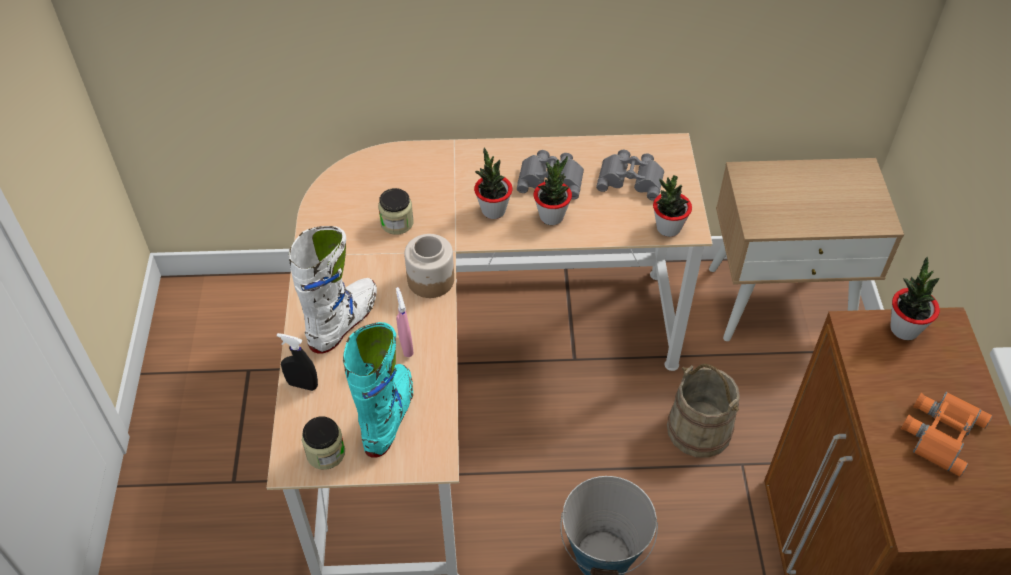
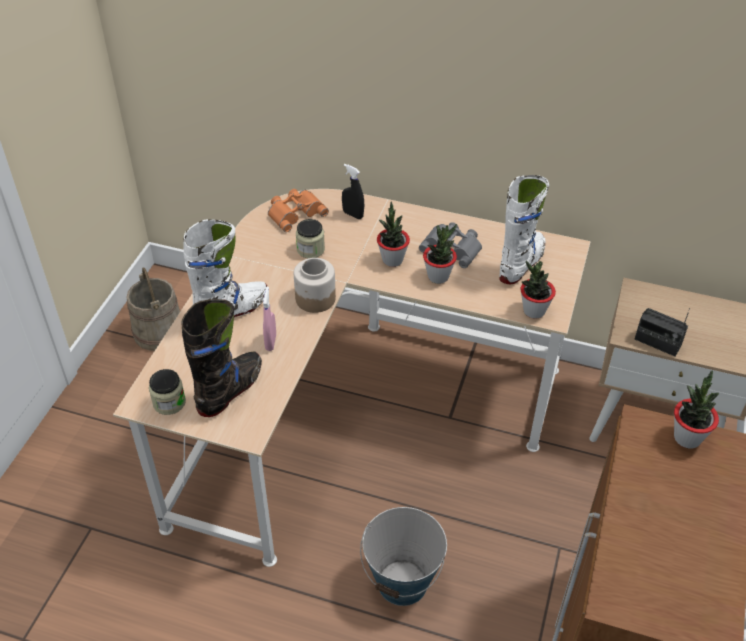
camera: 20 degrees right, 5 degrees down
(302, 384) = (177, 348): black spray bottle -> black spray bottle (353, 214)
(388, 416) = (230, 390): turquoise boot -> black boot
(631, 178) = (521, 264): grey binoculars -> white boot
(699, 429) = (534, 506): beige bucket -> beige bucket (159, 332)
(790, 225) = (657, 343): none -> radio
(940, 432) = (676, 531): orange binoculars -> orange binoculars (295, 212)

